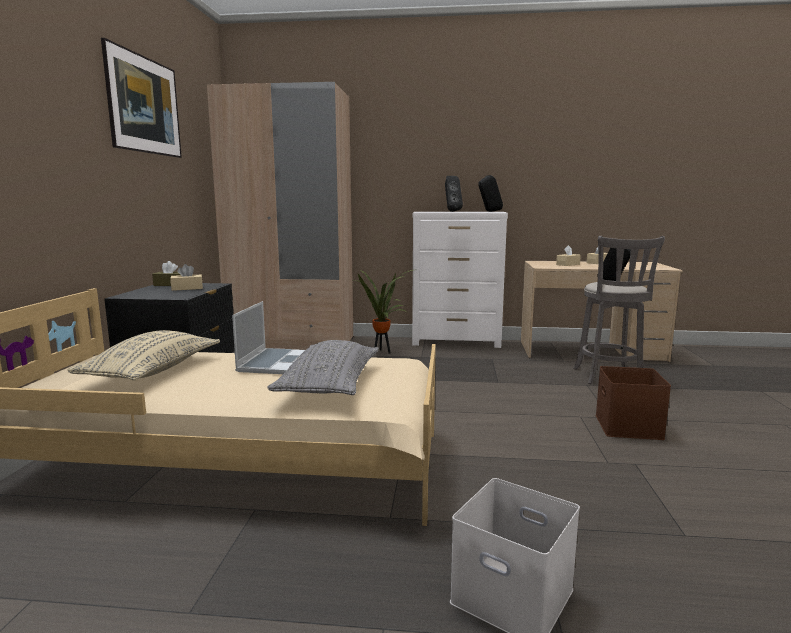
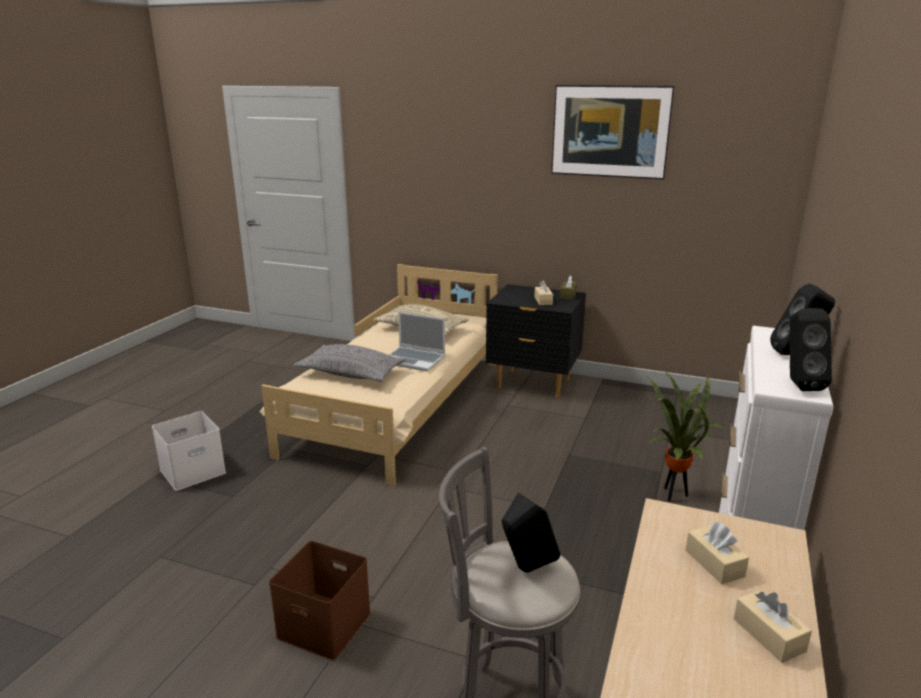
camera: 105 degrees right, 10 degrees up
(292, 343) = (717, 434): beige wardrobe -> none

